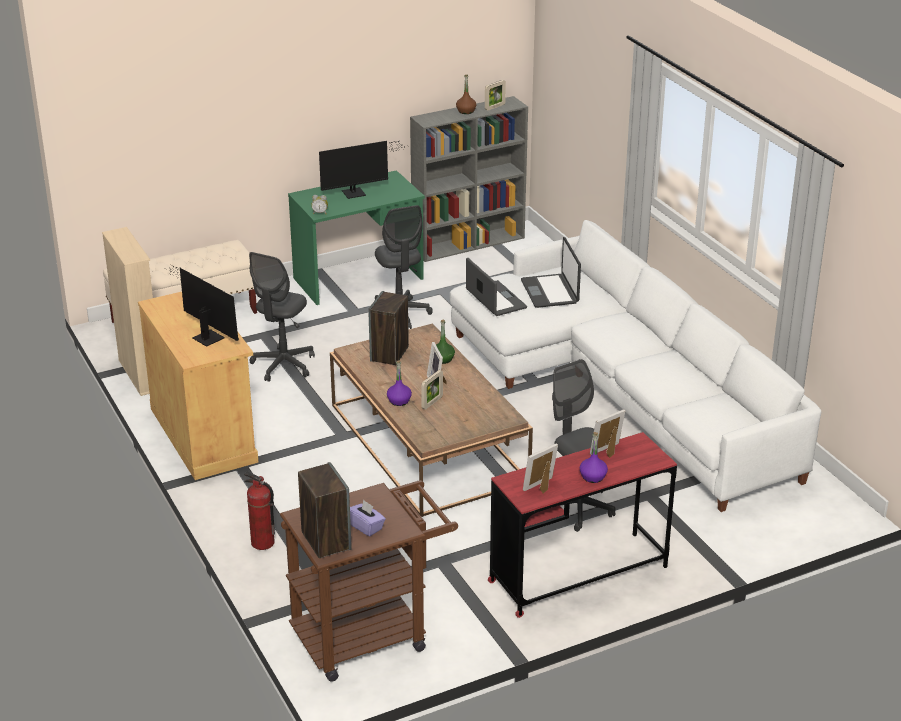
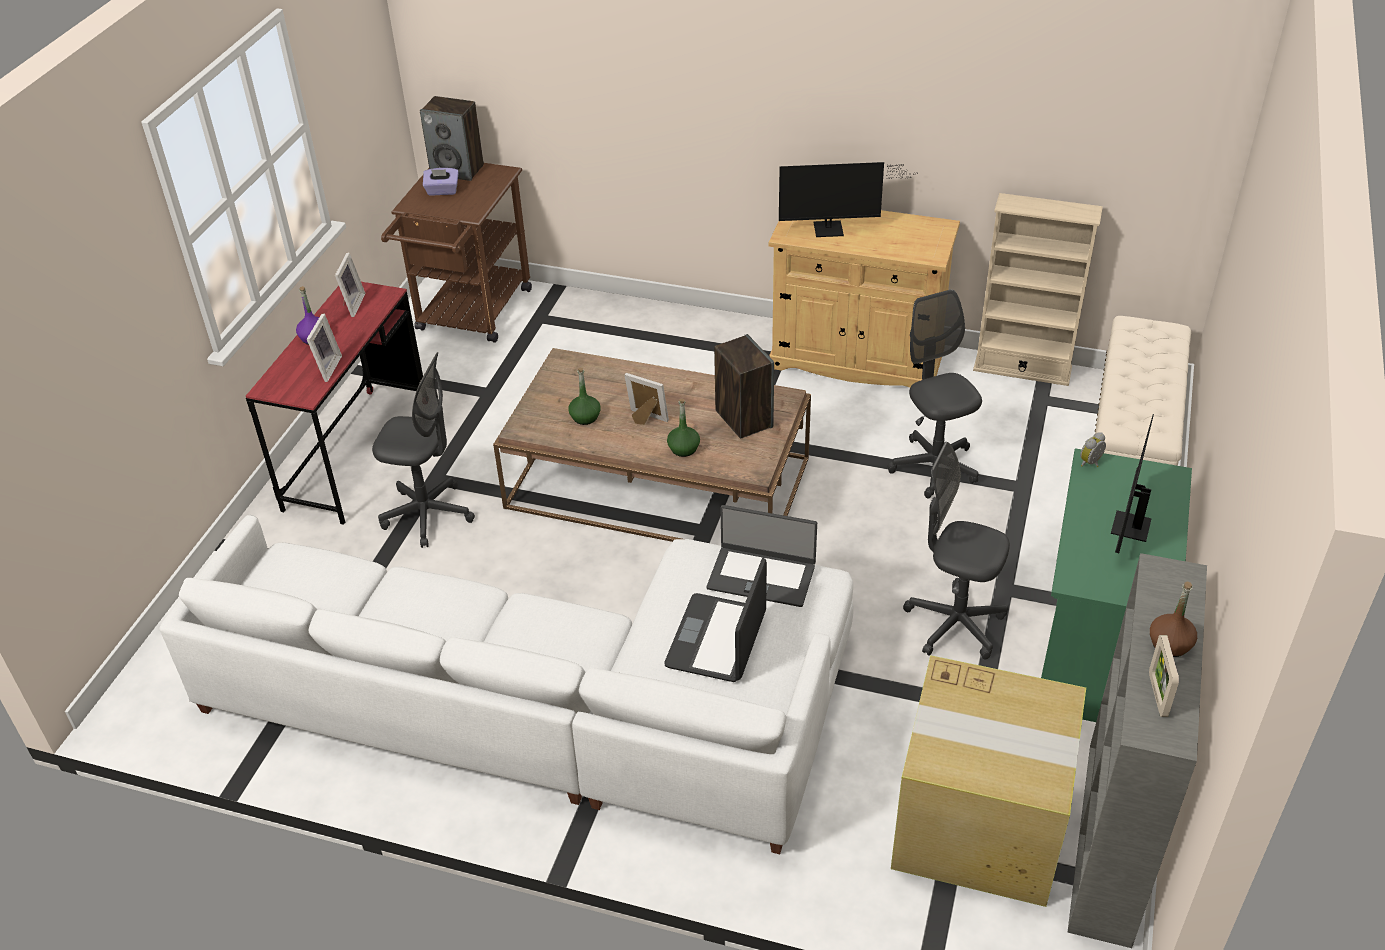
camera: 135 degrees right, 10 degrees up
(262, 543) = (649, 318): fire extinguisher -> none
(399, 401) = (650, 378): purple bottle -> none
(432, 402) = (617, 396): picture frame -> none
(466, 402) = (585, 417): none -> green bottle
(504, 268) = (981, 824): none -> cardboard box
(550, 292) = (717, 639): laptop -> laptop turned 105 degrees counterclockwise

